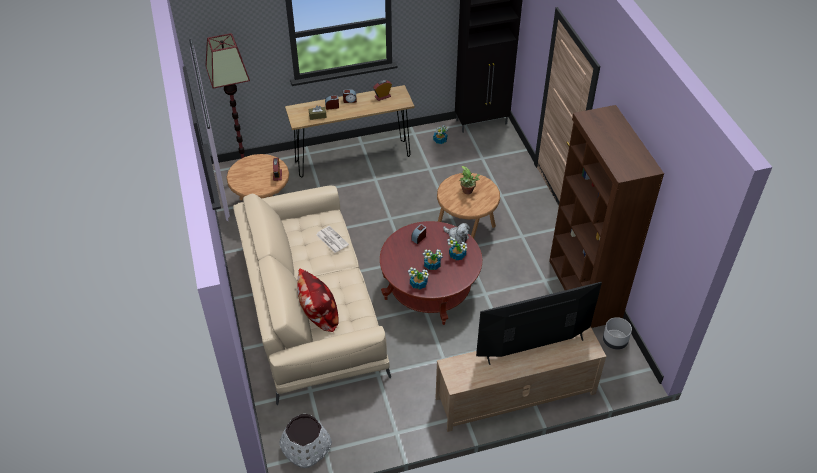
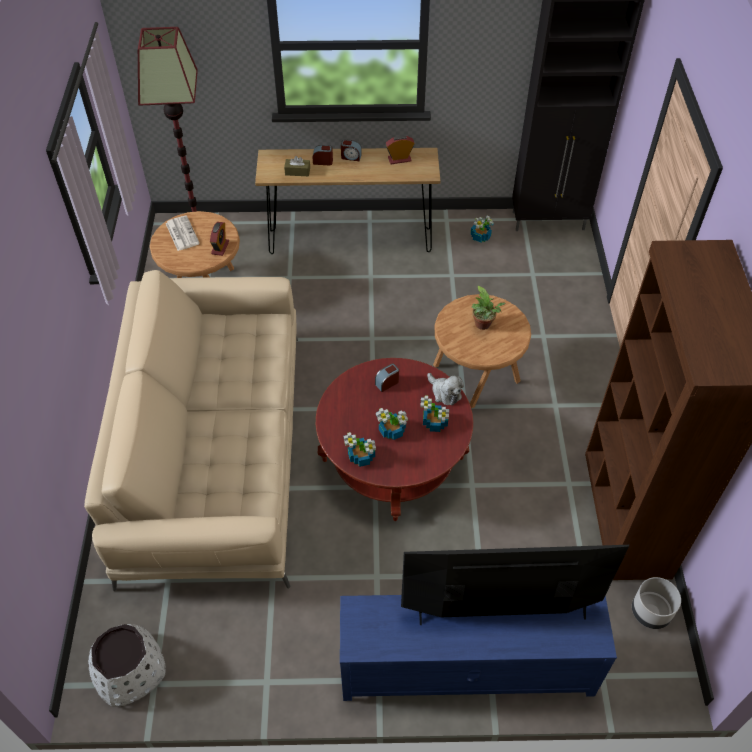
camera: 15 degrees right, 5 degrees up
(319, 316) = (198, 475): pillow -> none
(331, 239) = (260, 359): newspaper -> newspaper (182, 233)
(515, 396) = (465, 666): beige tv stand -> blue tv stand

